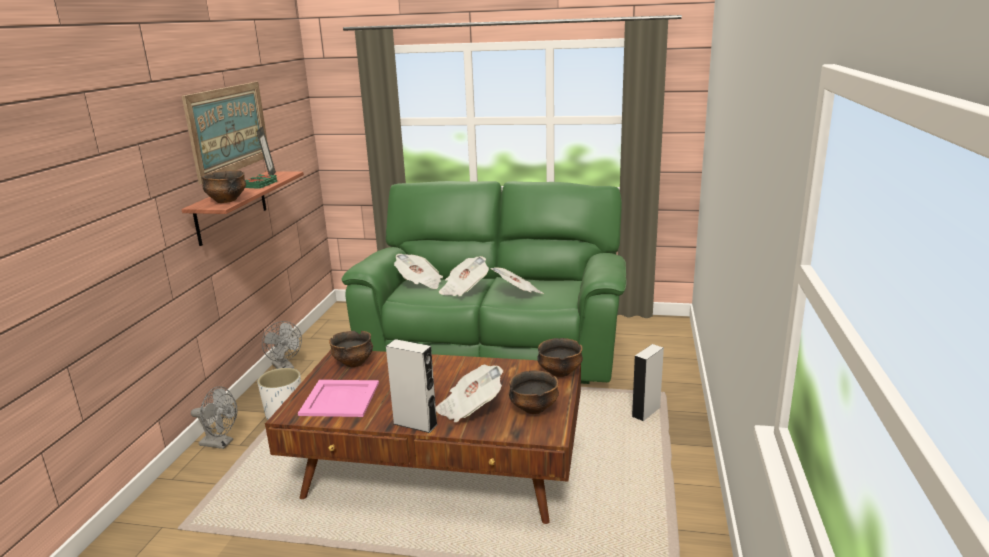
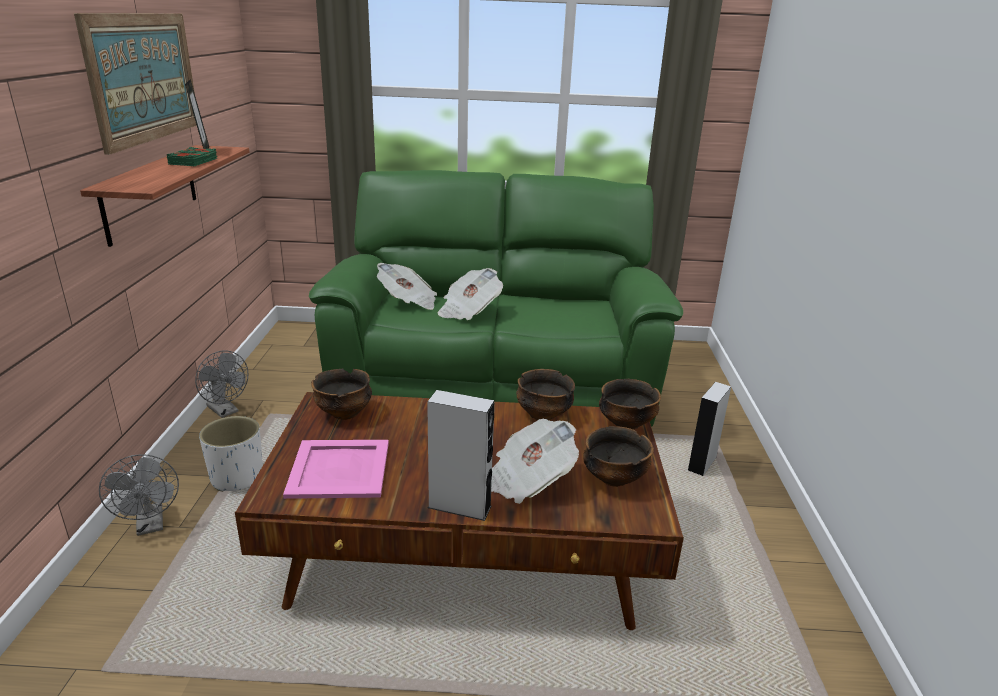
camera: 10 degrees left, 5 degrees up
(221, 443) = (151, 525): grey fan -> grey fan turned 60 degrees clockwise
(227, 200) = (150, 181): bowl -> bowl (543, 414)
(517, 293) = (539, 316): newspaper -> none

